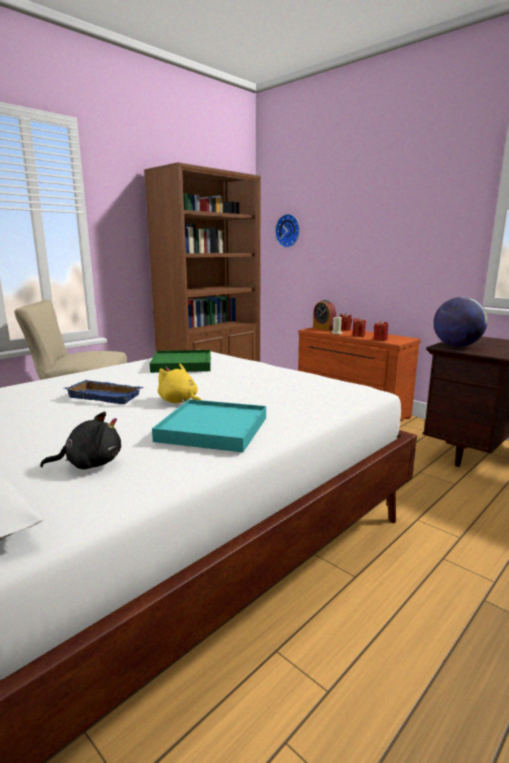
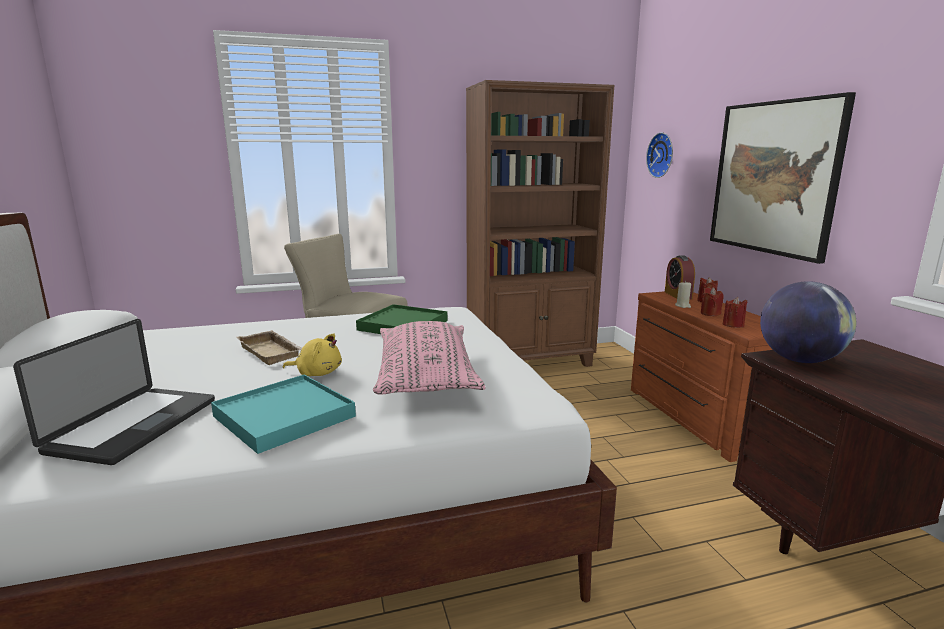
camera: 30 degrees right, 0 degrees up
(90, 464) = (134, 426): black plush toy -> laptop
(107, 396) = (273, 352): blue tray -> beige tray
(179, 401) = (317, 373): yellow plush toy -> yellow plush toy turned 120 degrees clockwise
(266, 388) = (426, 376): none -> pink pillow
(384, 242) = (774, 178): none -> picture

